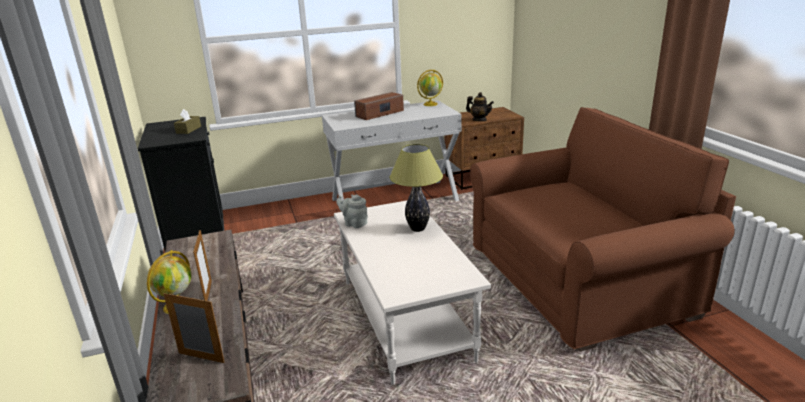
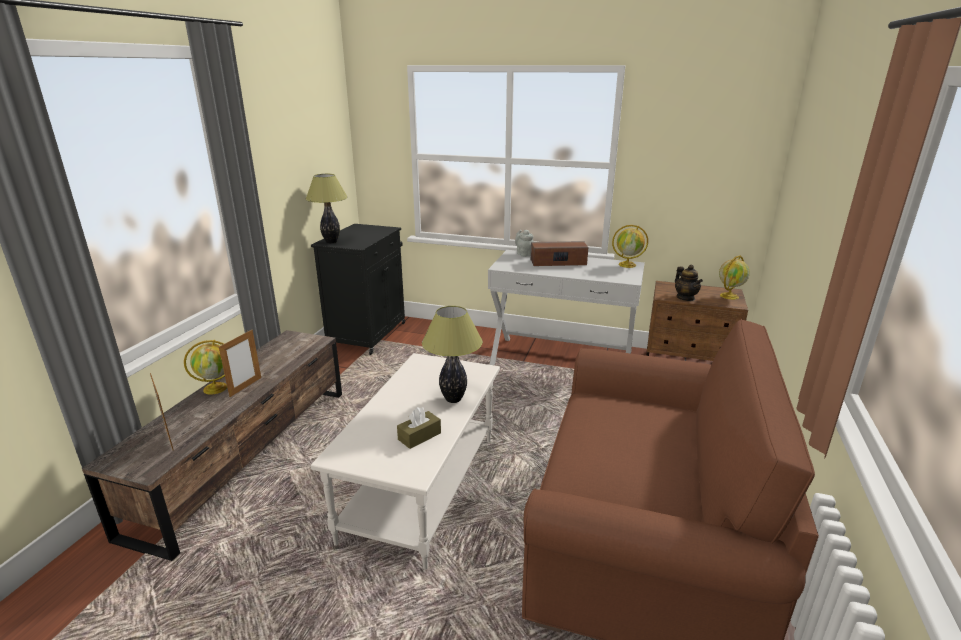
camera: 35 degrees right, 0 degrees up
(157, 141) = (331, 242): none -> table lamp
(188, 130) = (368, 237): brown tissue box -> brown tissue box (419, 436)
(354, 223) = (412, 370): grey teapot -> grey teapot (524, 254)
(502, 112) = (729, 296): none -> globe

